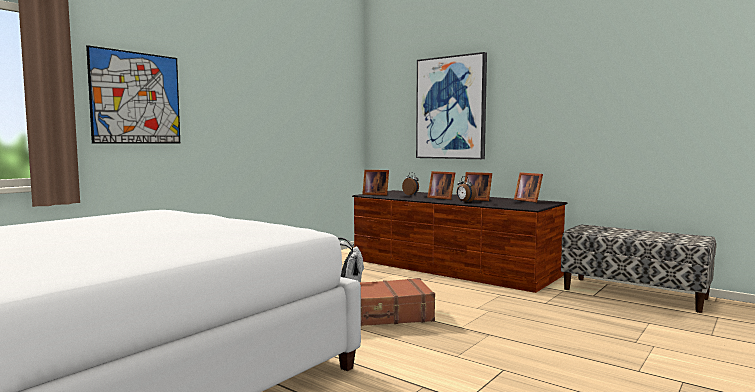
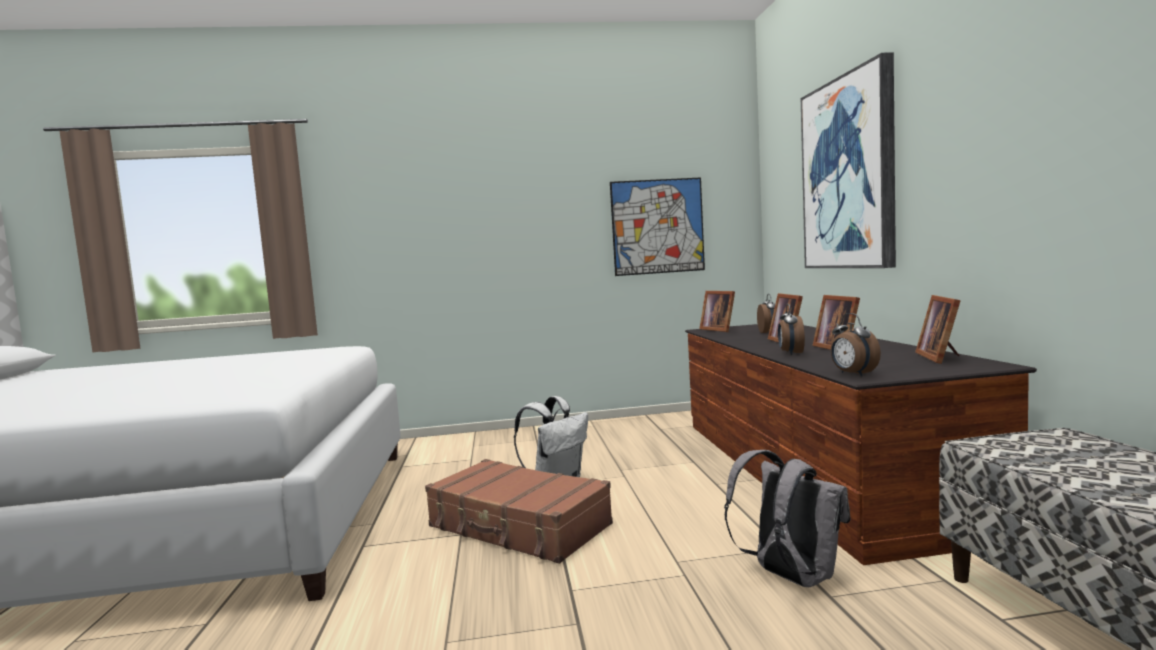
camera: 45 degrees right, 0 degrees up
(136, 98) = (383, 221): picture -> picture (657, 226)
(522, 301) = (789, 576): none -> grey backpack
(523, 207) = (853, 374): none -> alarm clock

